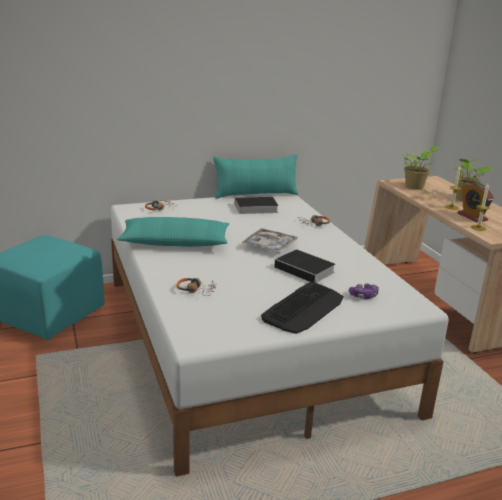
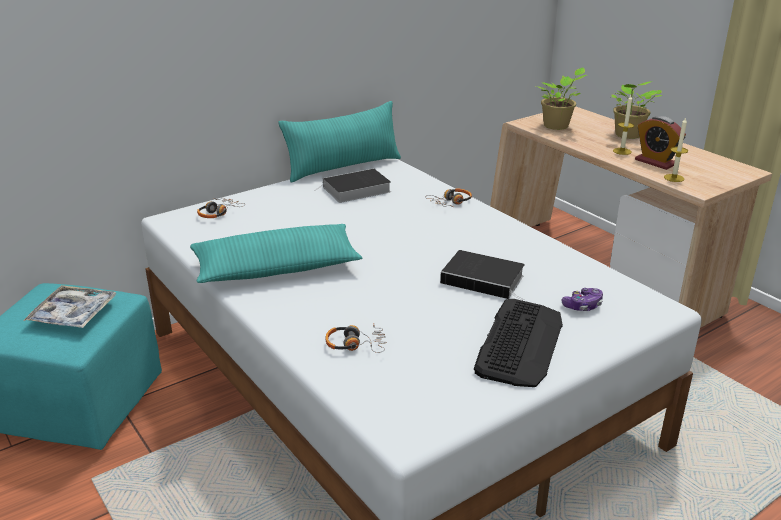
camera: 15 degrees left, 5 degrees up
(270, 245) = (413, 248): tray -> tray (73, 314)

